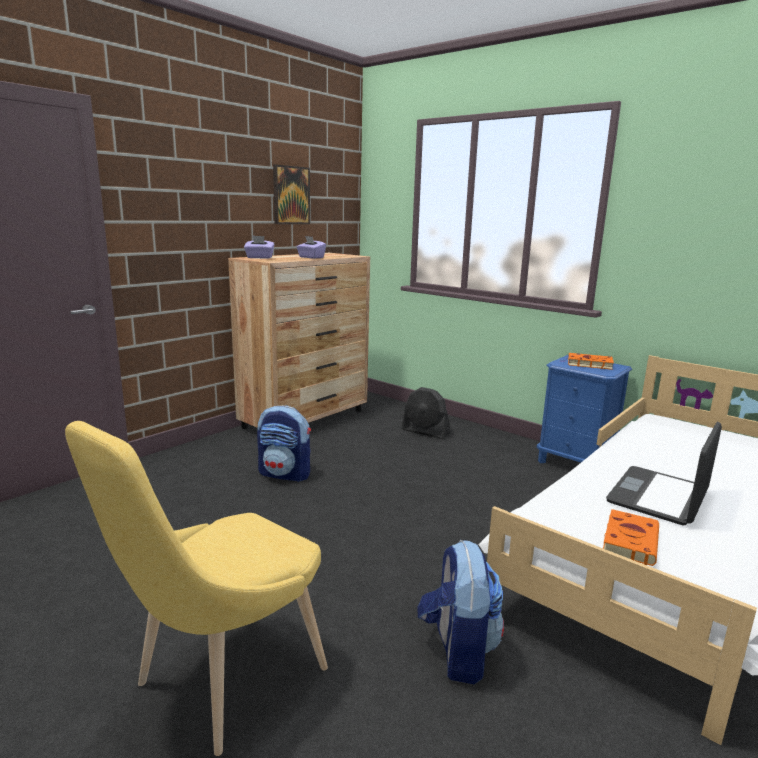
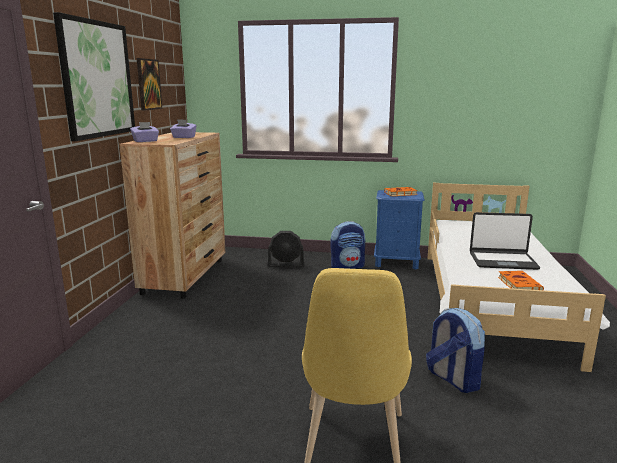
camera: 30 degrees left, 0 degrees up
(203, 185) = (97, 79): none -> picture
(285, 474) = (223, 317): backpack -> backpack (347, 266)
(659, 497) = (502, 261): laptop -> laptop turned 90 degrees counterclockwise

